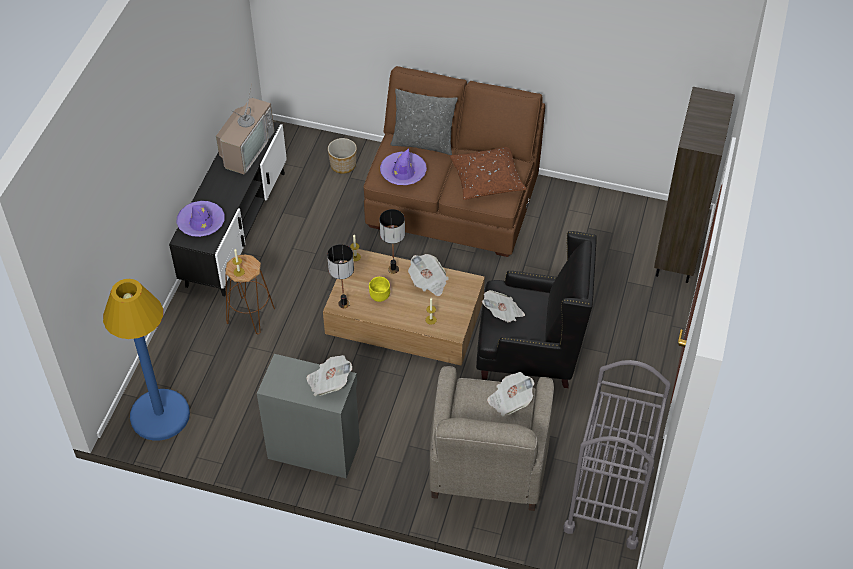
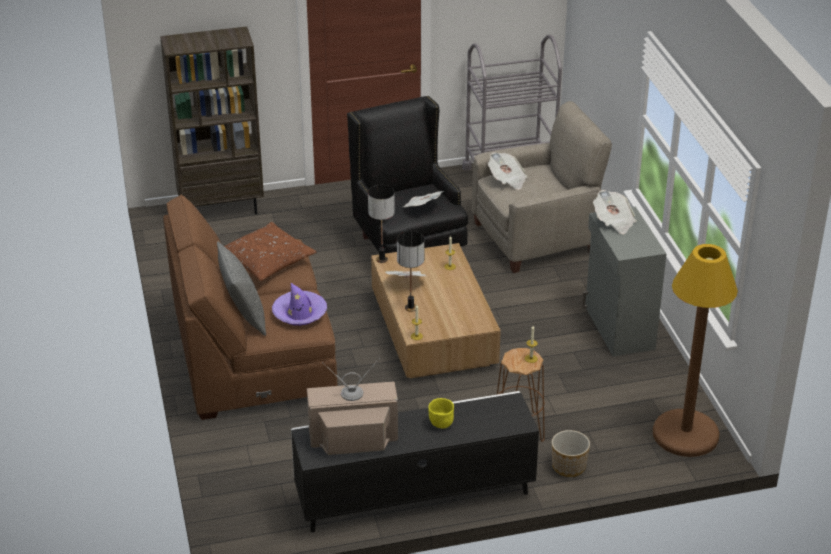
camera: 120 degrees left, 15 degrees down
(160, 415) = (685, 434): blue floor lamp -> brown floor lamp
(201, 223) = (490, 420): purple hat -> none
(343, 165) = (253, 454): planter -> planter (568, 467)
(343, 304) = (480, 321): table lamp -> table lamp (382, 259)
(379, 296) = (450, 304): yellow bowl -> yellow bowl (441, 424)

